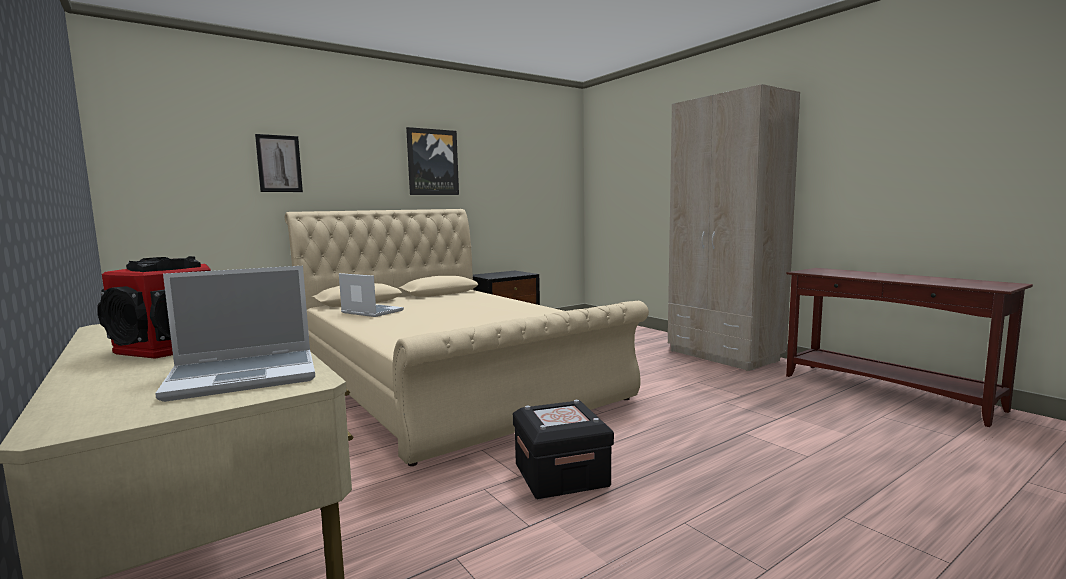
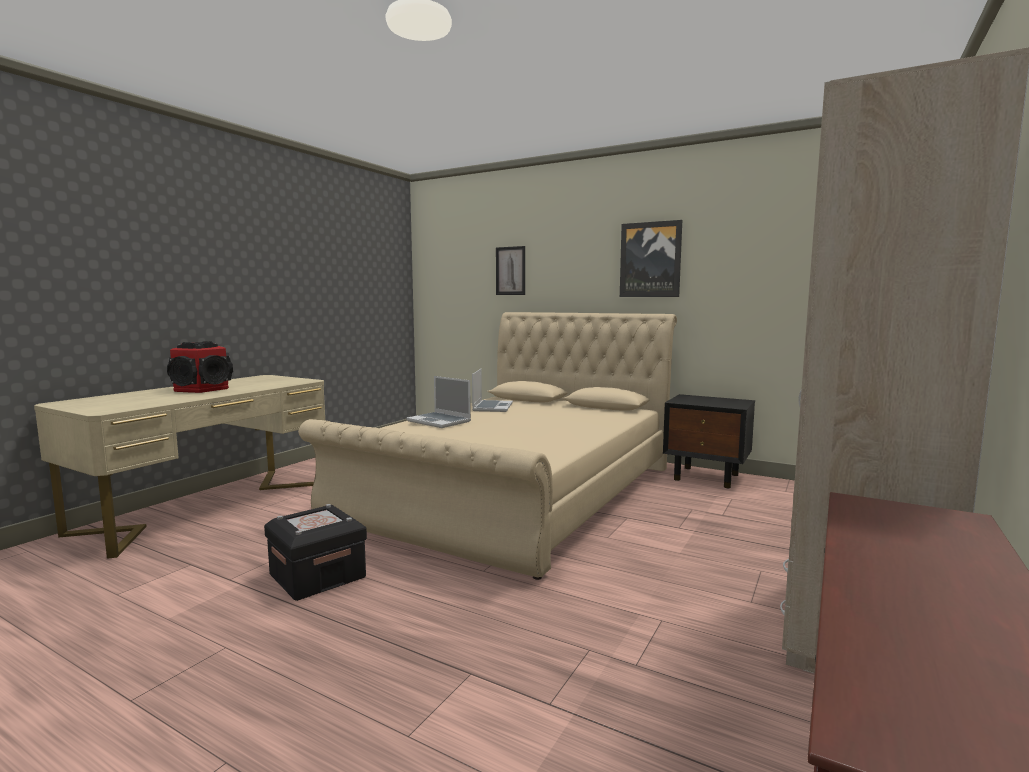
camera: 65 degrees right, 0 degrees up
(246, 376) = (124, 404): laptop -> laptop (440, 421)

